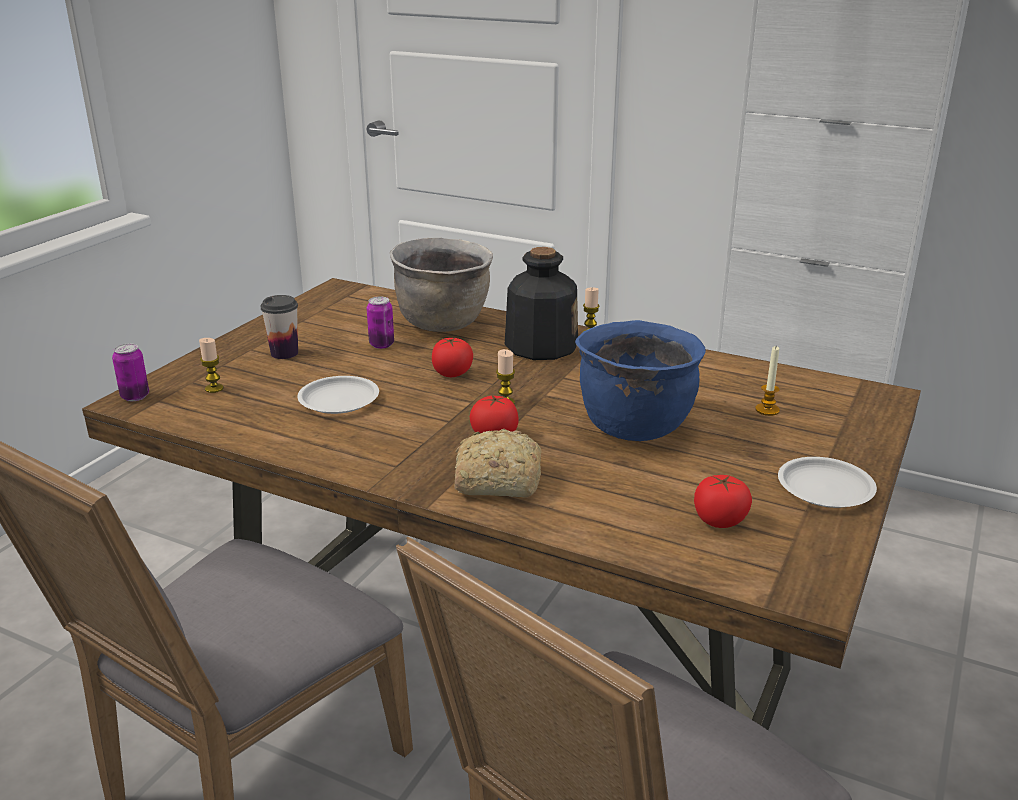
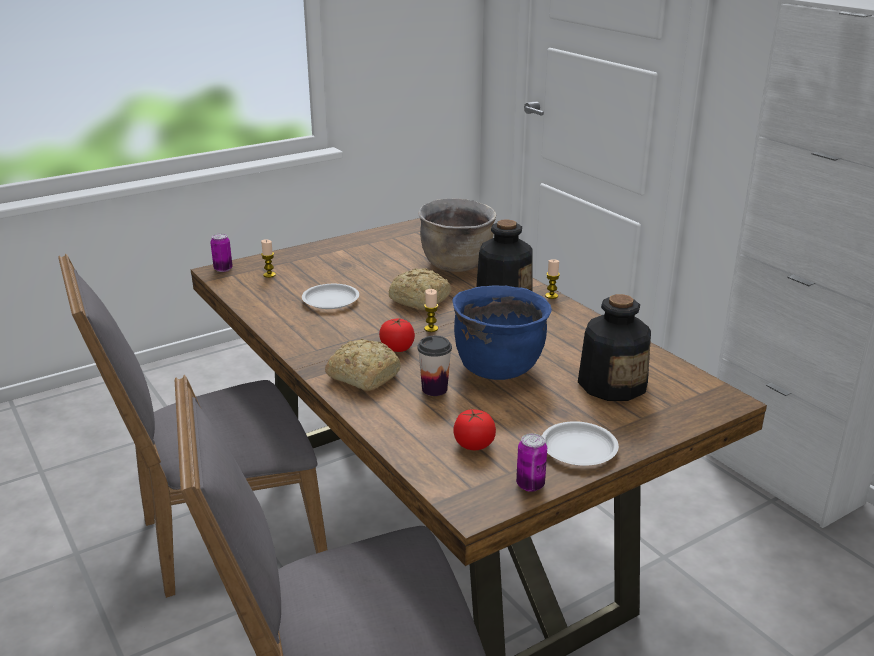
camera: 30 degrees right, 0 degrees up
(284, 353) = (333, 262): cup -> cup (434, 389)
(381, 344) = (398, 270): can -> can (530, 485)
(452, 373) = (420, 301): tomato -> bread
(767, 410) = (612, 384): candle -> bottle

